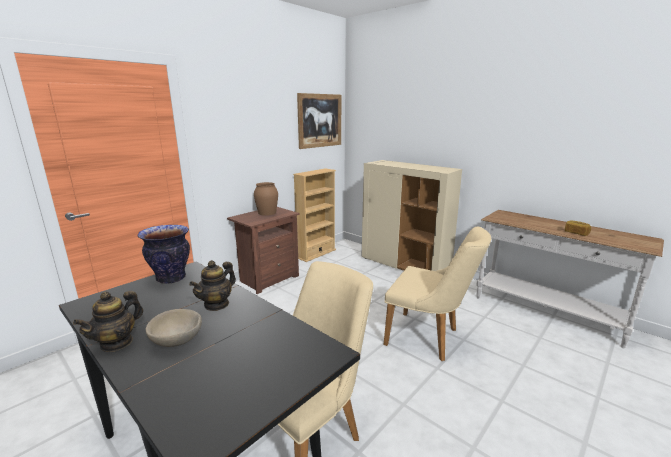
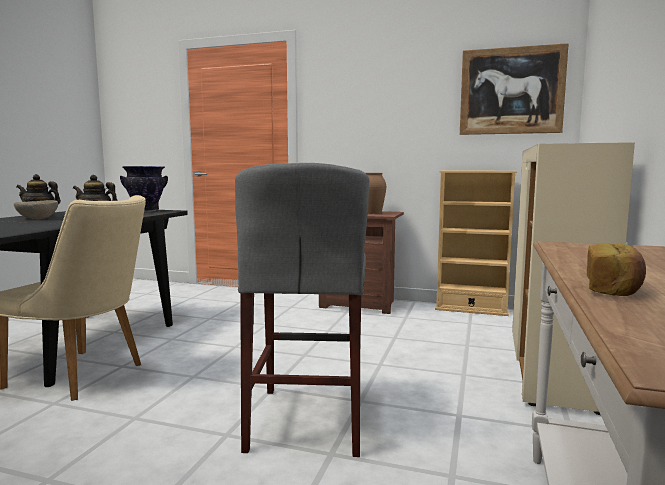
camera: 65 degrees right, 10 degrees down
(429, 338) = (308, 419): beige chair -> grey stool

